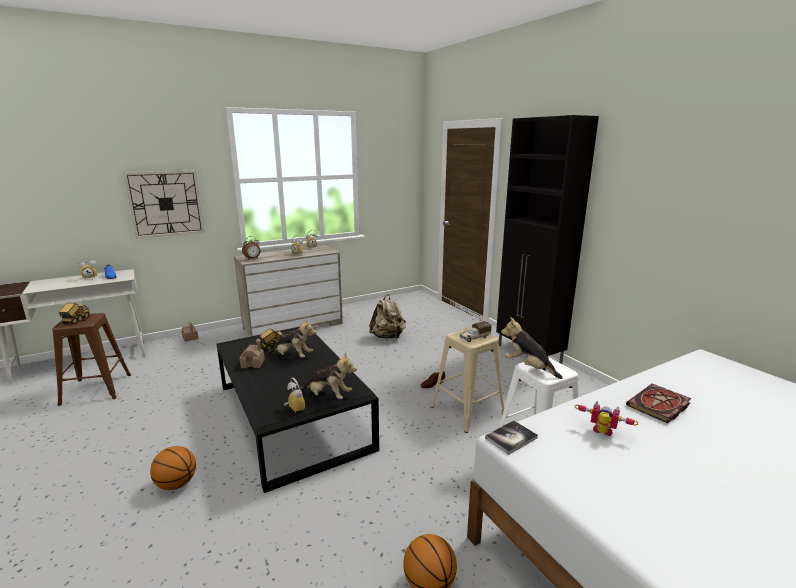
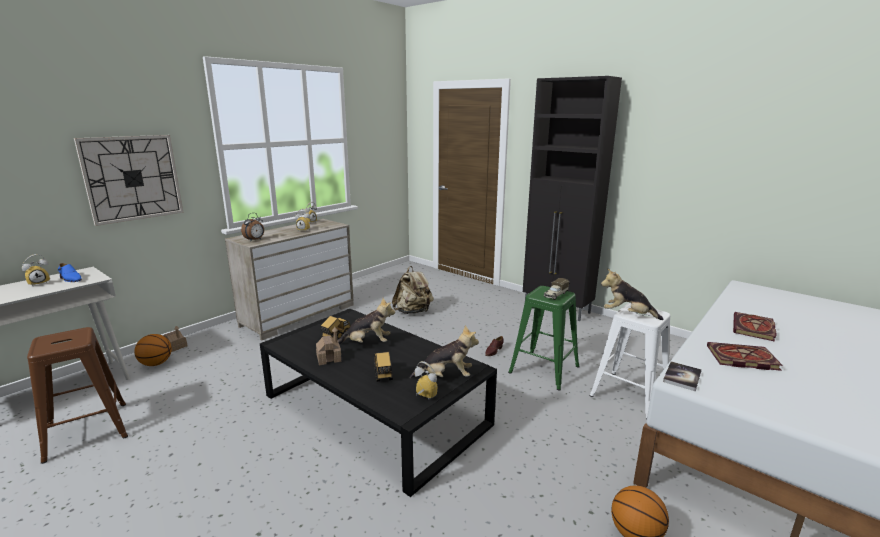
camera: 20 degrees left, 0 degrees up
(76, 321) = (57, 342): toy truck -> toy truck (383, 375)
(177, 484) = (299, 515): basketball -> basketball (156, 363)
(468, 410) = (545, 369): beige stool -> green stool
(601, 433) = (741, 358): toy robot -> book

